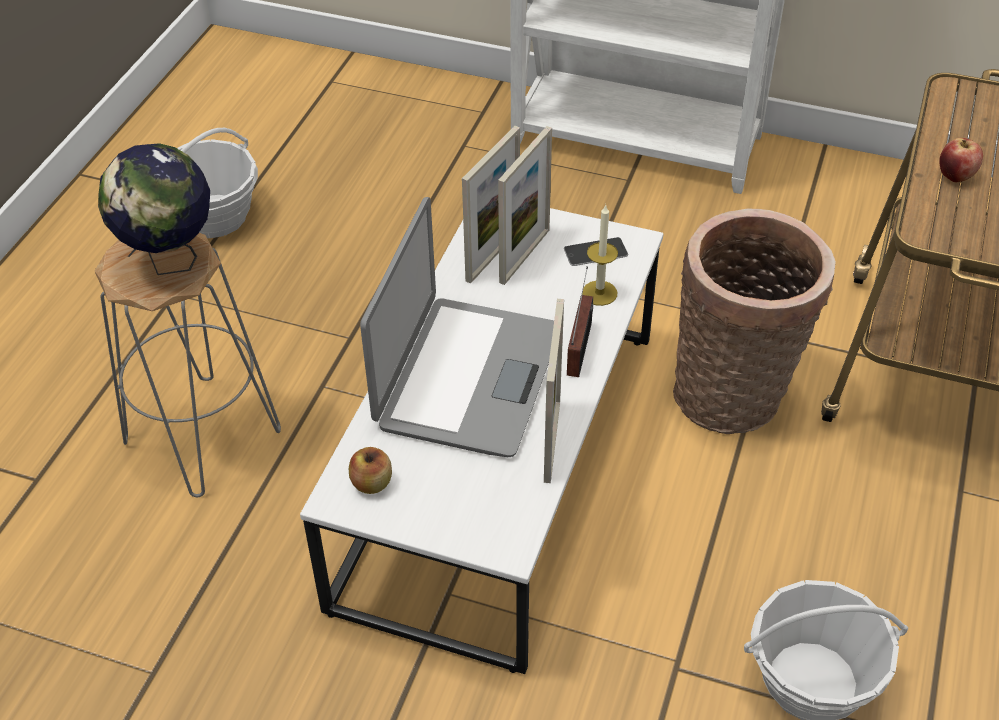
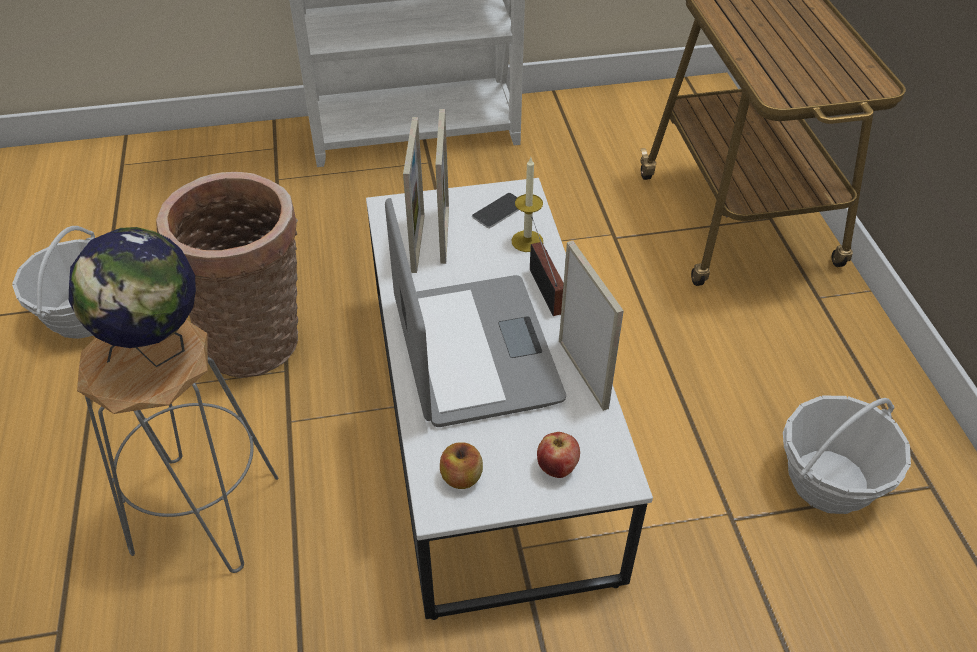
camera: 30 degrees left, 0 degrees up
(734, 395) = (622, 293): basket -> basket (258, 340)
(955, 176) = (763, 52): apple -> apple (557, 468)

